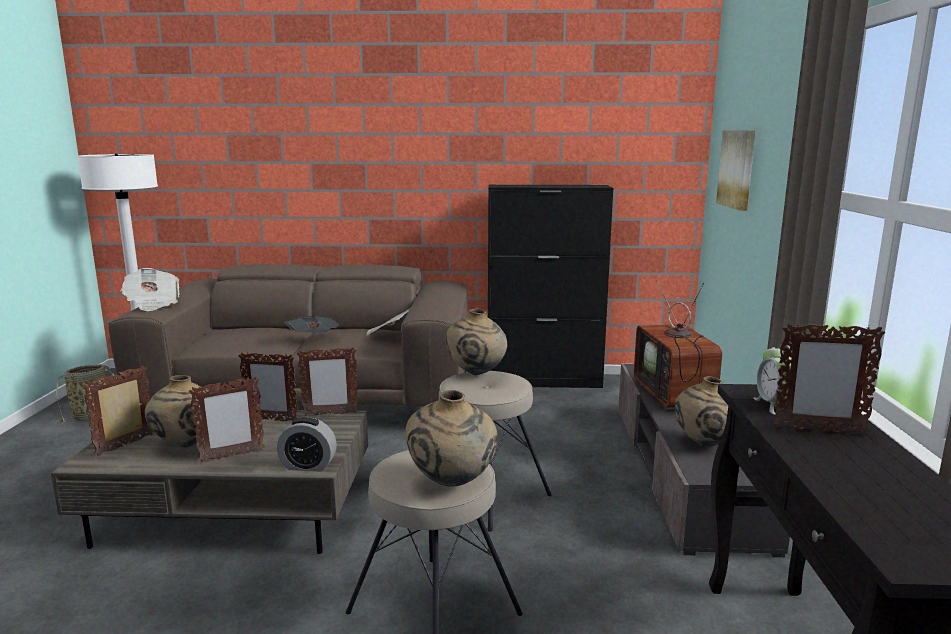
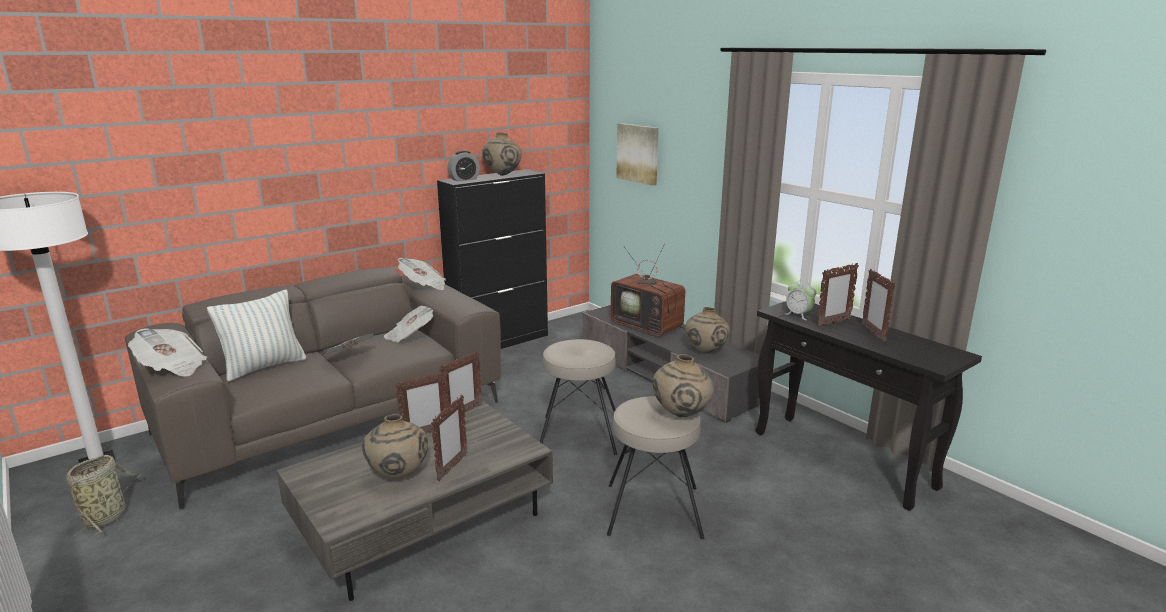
camera: 40 degrees left, 5 degrees up
(126, 445) = (344, 497): picture frame -> picture frame (873, 333)
(252, 330) = (264, 367): none -> pillow
(308, 466) = (521, 451): alarm clock -> alarm clock (464, 179)
(434, 291) = (424, 286): none -> newspaper
(476, 374) = (561, 346): beige vase -> beige vase (502, 175)

